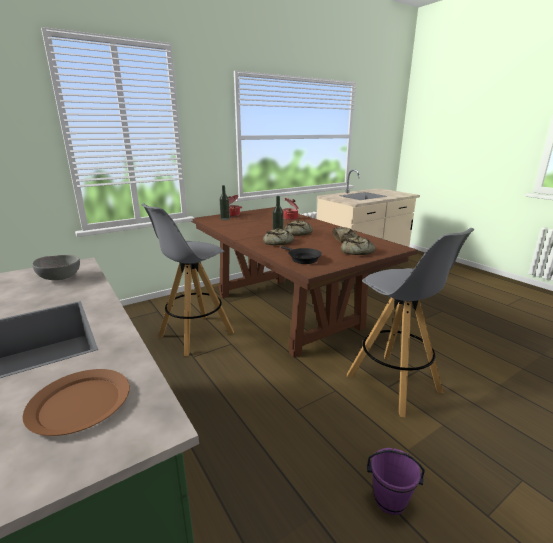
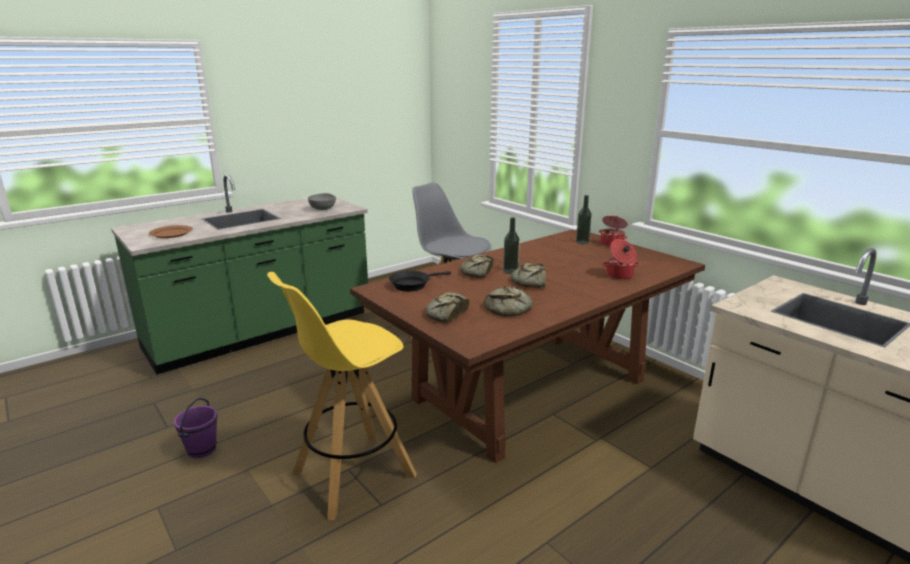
camera: 85 degrees right, 0 degrees up
(394, 384) = (352, 475): grey stool -> yellow stool

